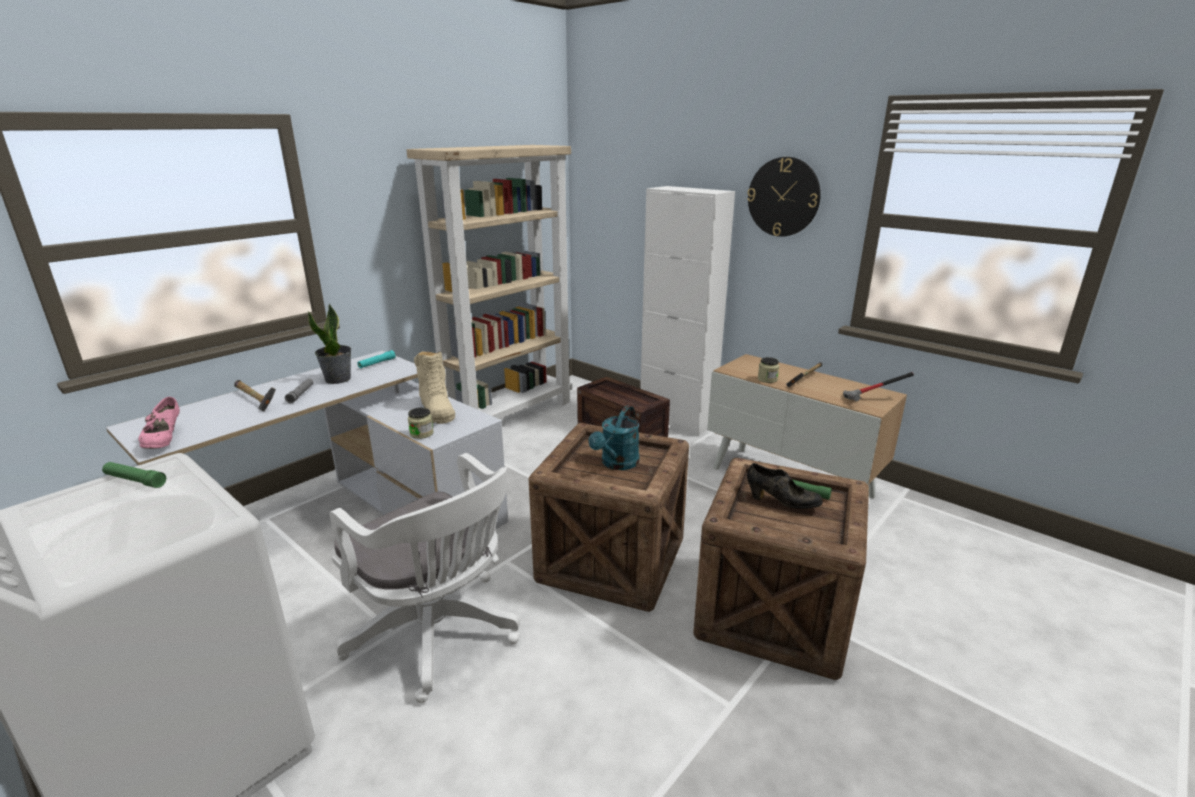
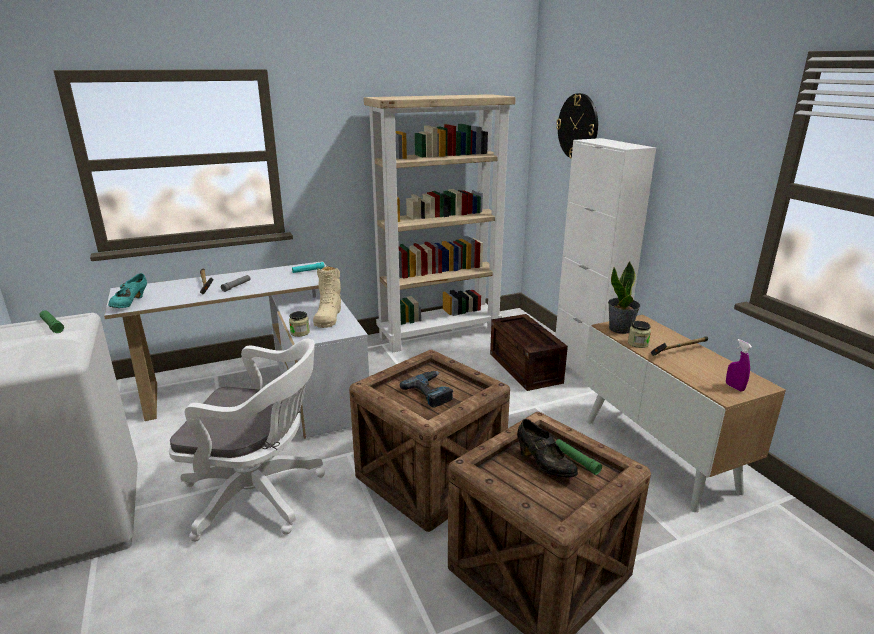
camera: 25 degrees right, 0 degrees up
(164, 440) = (130, 303): pink shoe -> turquoise shoe
(338, 379) = (271, 279): potted plant -> potted plant (620, 329)
(439, 635) = (260, 495): white office chair -> white office chair turned 60 degrees counterclockwise
(617, 464) = (431, 392): turquoise watering can -> power drill
(783, 197) = (699, 157): wall clock -> wall clock (578, 126)
(872, 400) = (734, 387): hammer -> purple spray bottle

